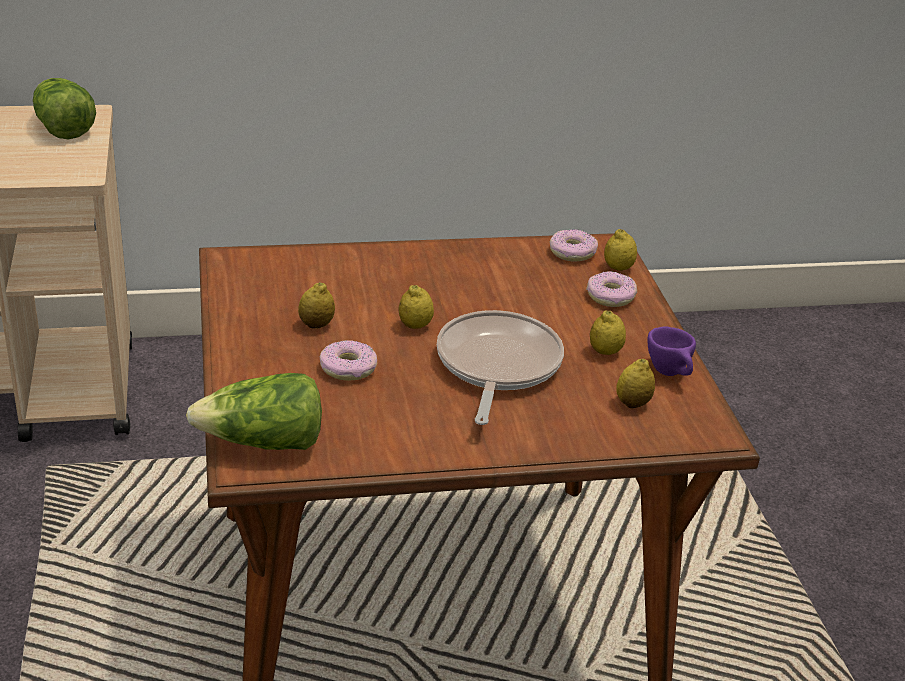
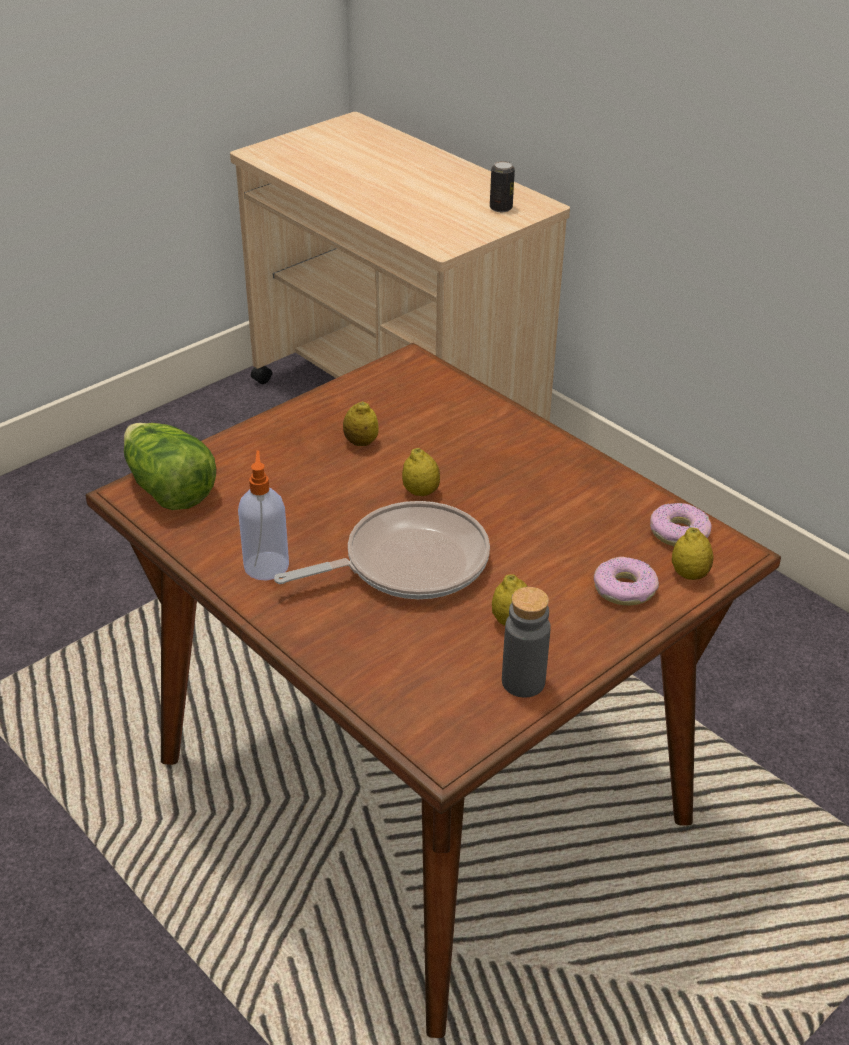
camera: 60 degrees right, 5 degrees up
(63, 128) = (501, 208): lettuce -> can
(348, 368) = (314, 484): donut -> none
(431, 431) = (266, 565): none -> soap dispenser
(632, 403) = (437, 673): lemon -> none
(671, 373) = (523, 682): purple cup -> grey bottle

